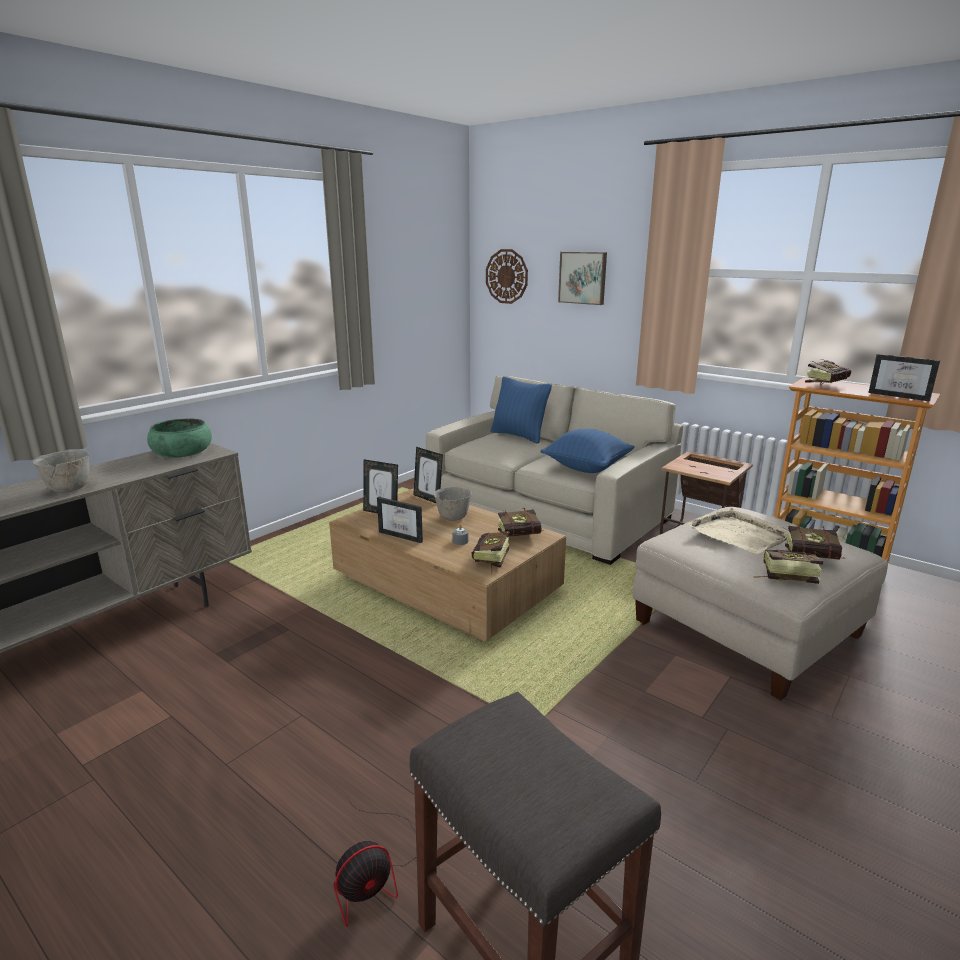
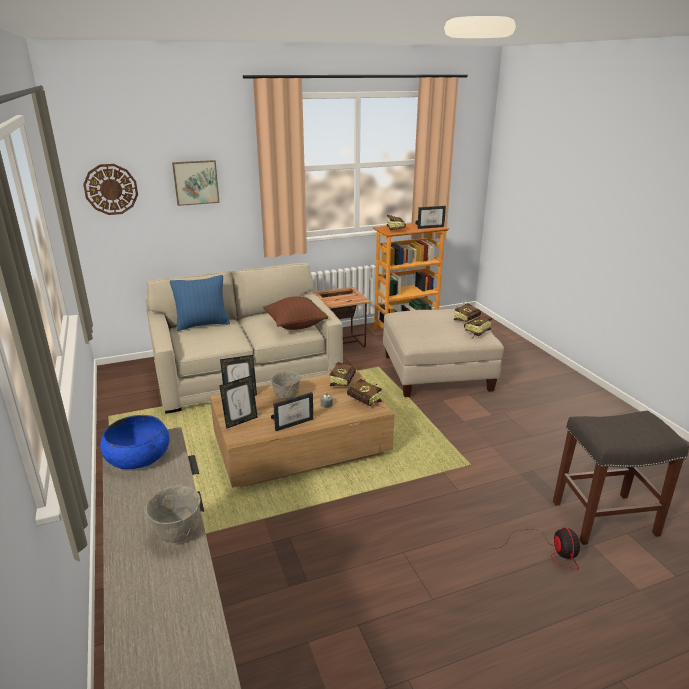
camera: 60 degrees left, 5 degrees up
(182, 452) = (138, 456): green bowl -> blue bowl
(586, 468) = (295, 325): blue pillow -> brown pillow
(739, 534) = (428, 324): beige tray -> none

